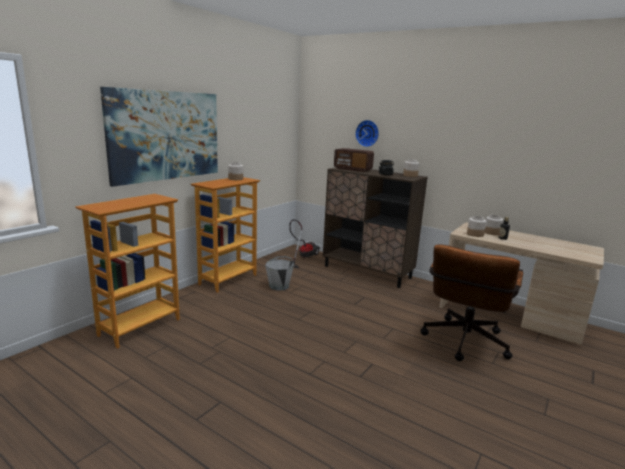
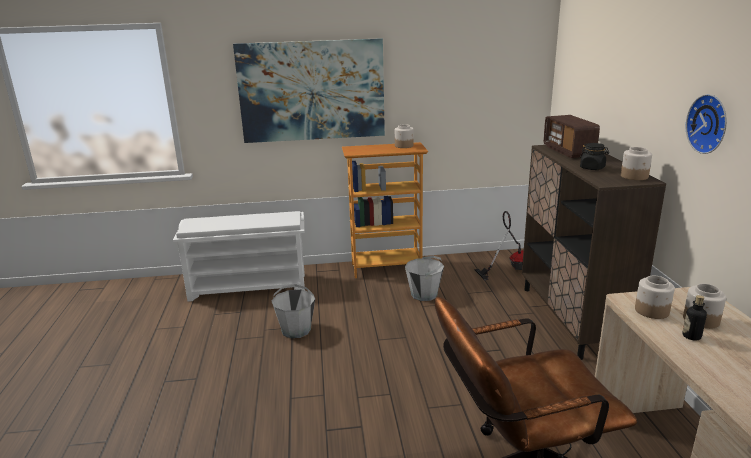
camera: 50 degrees right, 5 degrees up
(139, 327) = (249, 287): bookcase -> white shoe rack
(236, 337) = (296, 330): none -> grey bucket
(368, 133) = (613, 92): wall clock -> wall clock (710, 124)

